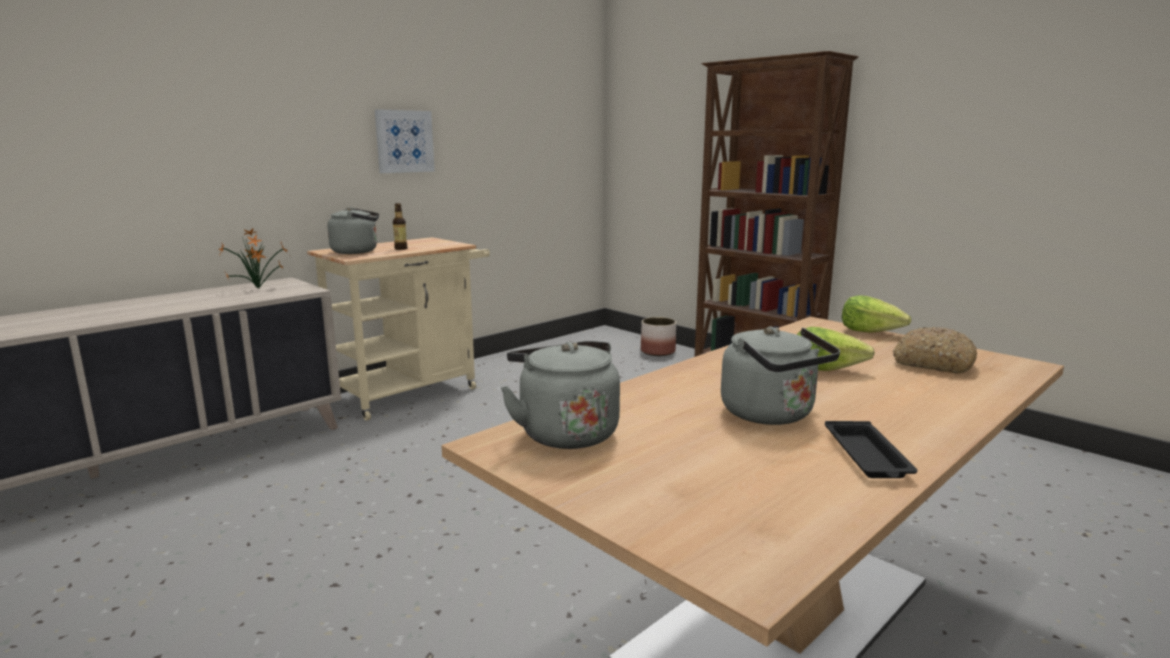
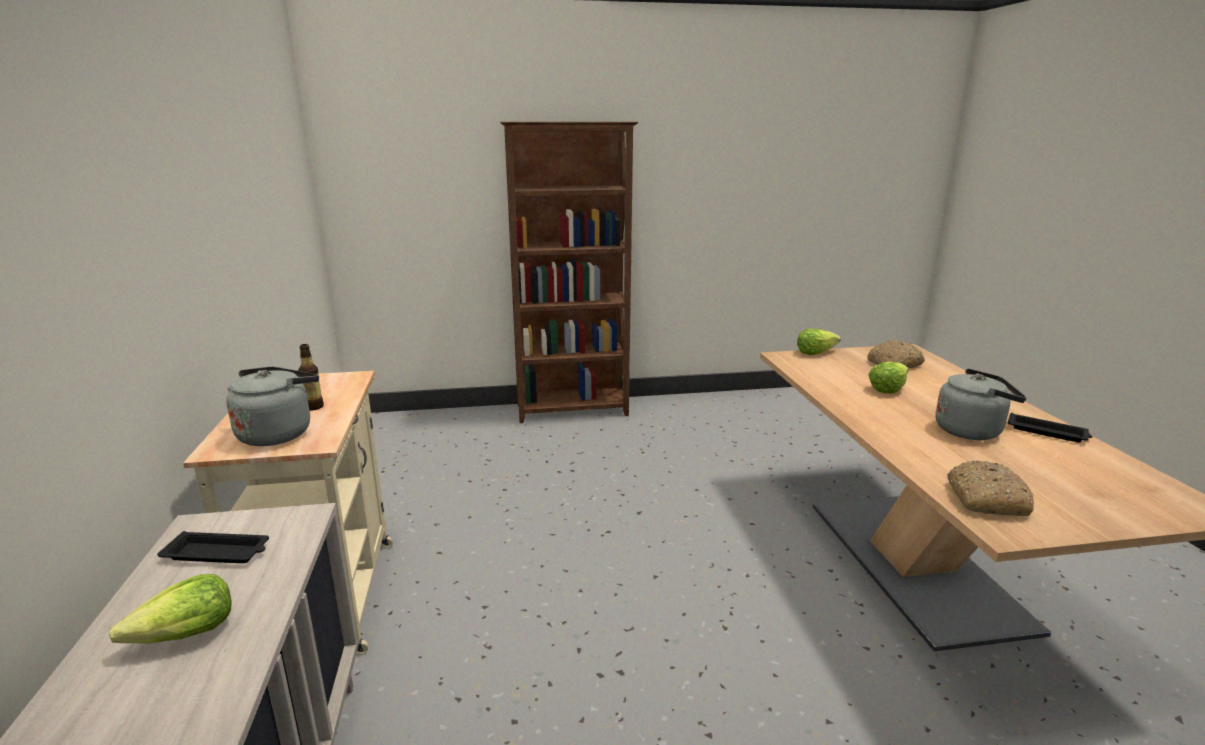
camera: 55 degrees left, 5 degrees up
(188, 301) = (185, 635): none -> lettuce
(260, 288) = (218, 553): potted plant -> black tray
(404, 141) = (210, 247): picture -> none
(565, 432) = (985, 499): grey kettle -> bread
(658, 351) = (462, 421): planter -> none

